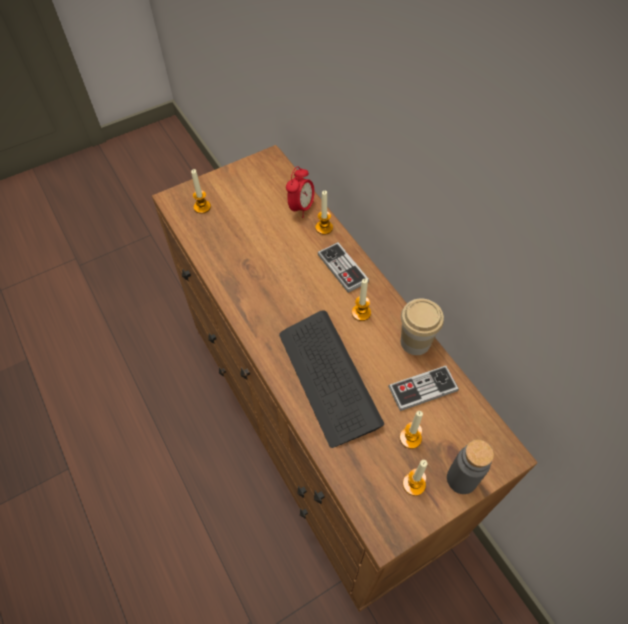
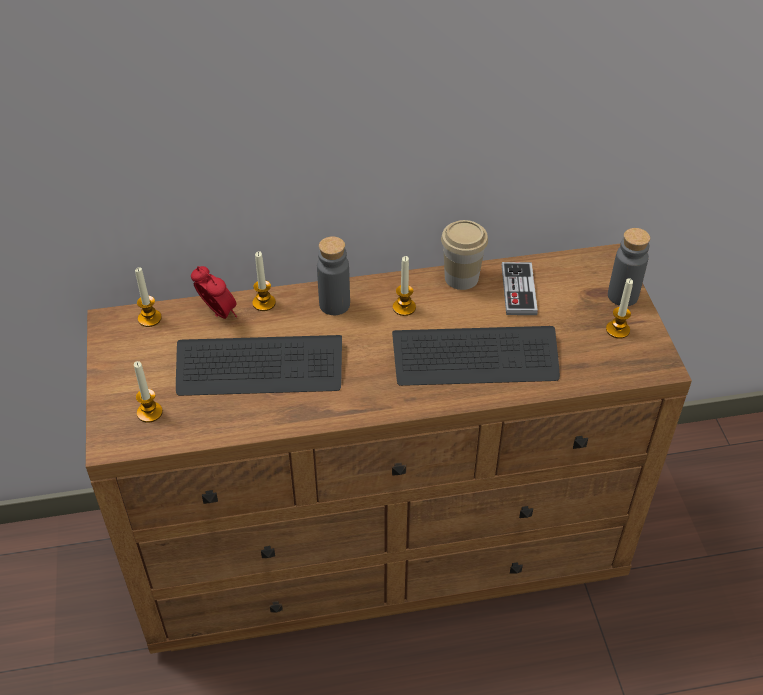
camera: 70 degrees left, 10 degrees down
(262, 247) = (259, 368): none -> keyboard
(342, 268) = (334, 304): game controller -> grey bottle
(410, 438) = (569, 317): candle -> candle (149, 318)

